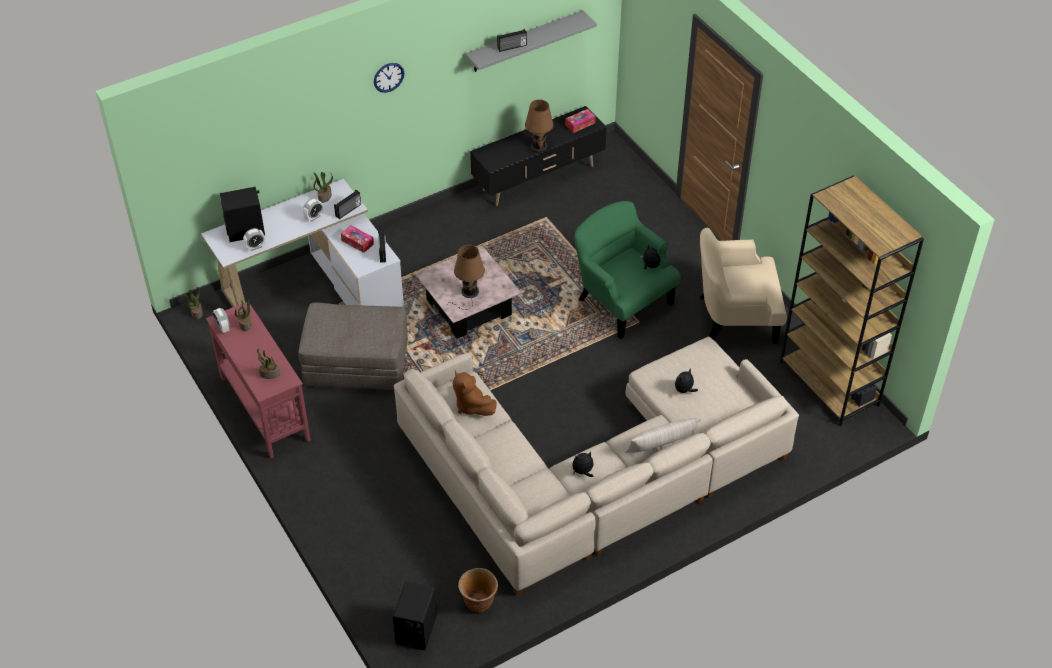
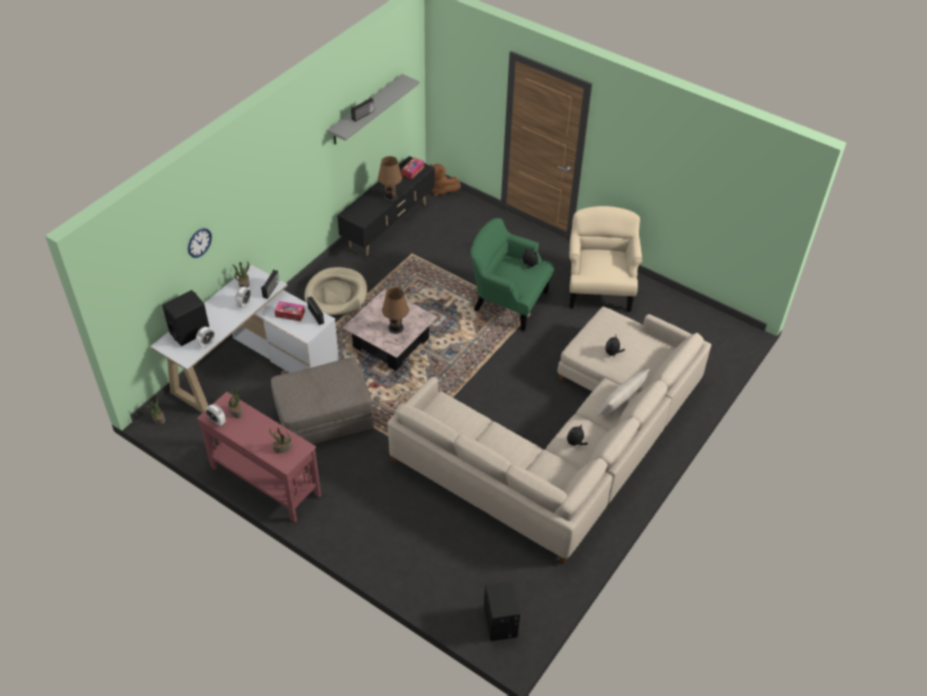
camera: 25 degrees left, 0 degrees up
(388, 77) = (276, 164): wall clock -> wall clock (199, 242)
(440, 238) = (336, 294): none -> beige dog bed
(471, 406) = (456, 419): brown plush toy -> brown plush toy (440, 190)
(478, 602) = (536, 580): brown planter -> none
(735, 318) = (599, 288): beige armchair -> beige armchair turned 120 degrees clockwise
(830, 384) = (695, 317): brown bookcase -> none

